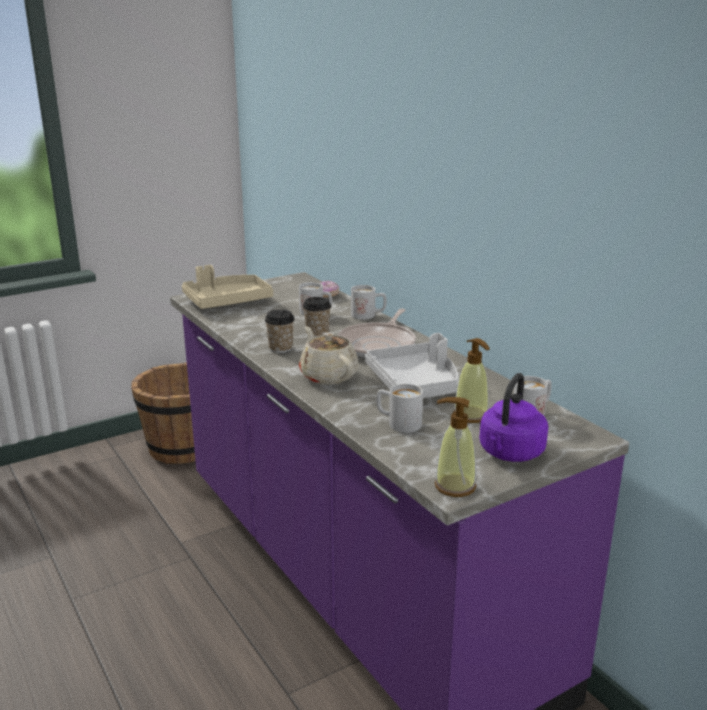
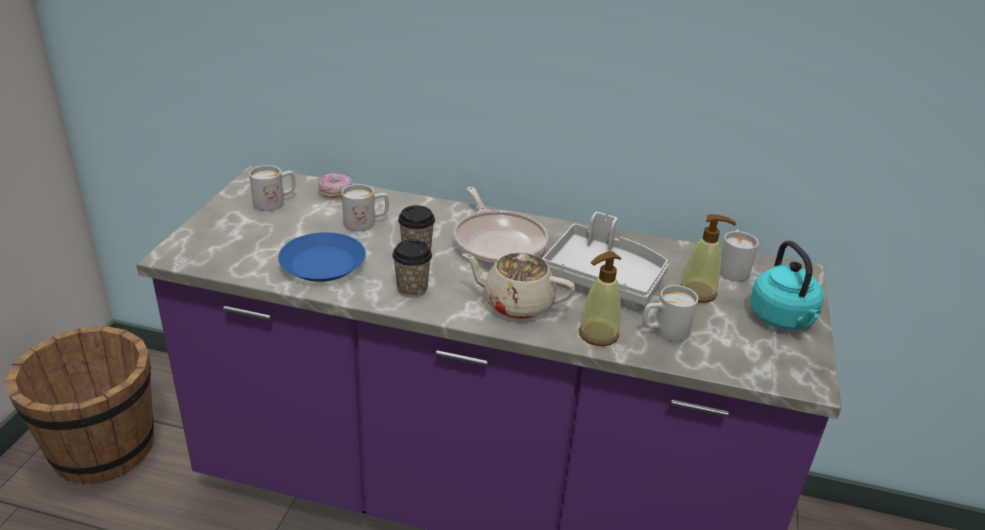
camera: 45 degrees left, 10 degrees up
(227, 301) = (232, 244): beige tray -> none
(255, 323) = (323, 263): none -> blue plate
(368, 315) = (425, 206): white mug -> white mug (275, 202)
(454, 486) = (805, 377): soap dispenser -> soap dispenser (598, 334)
(510, 453) = (783, 319): purple kettle -> turquoise kettle

